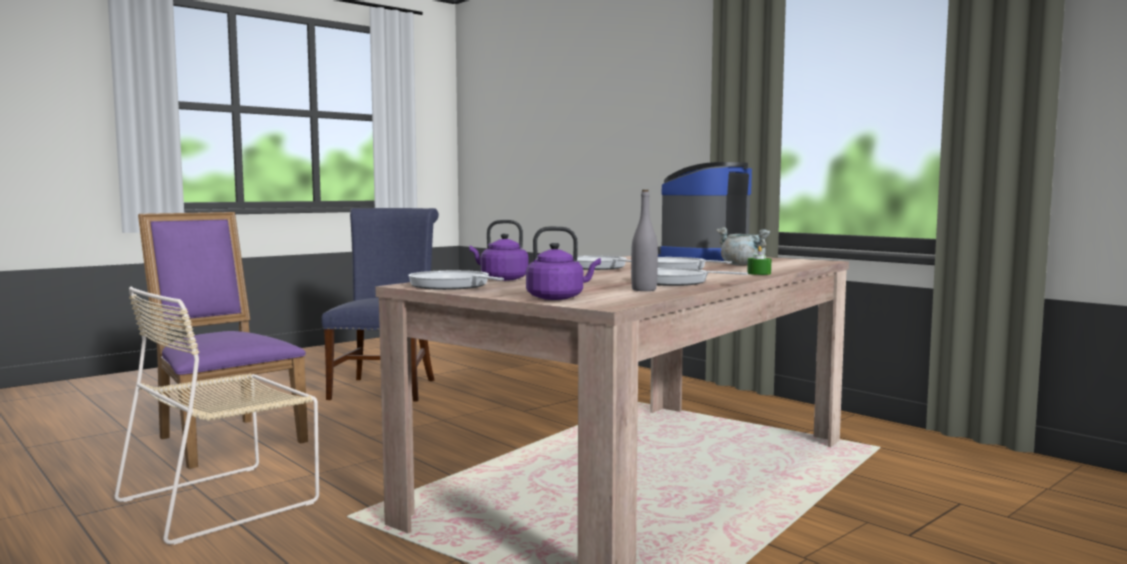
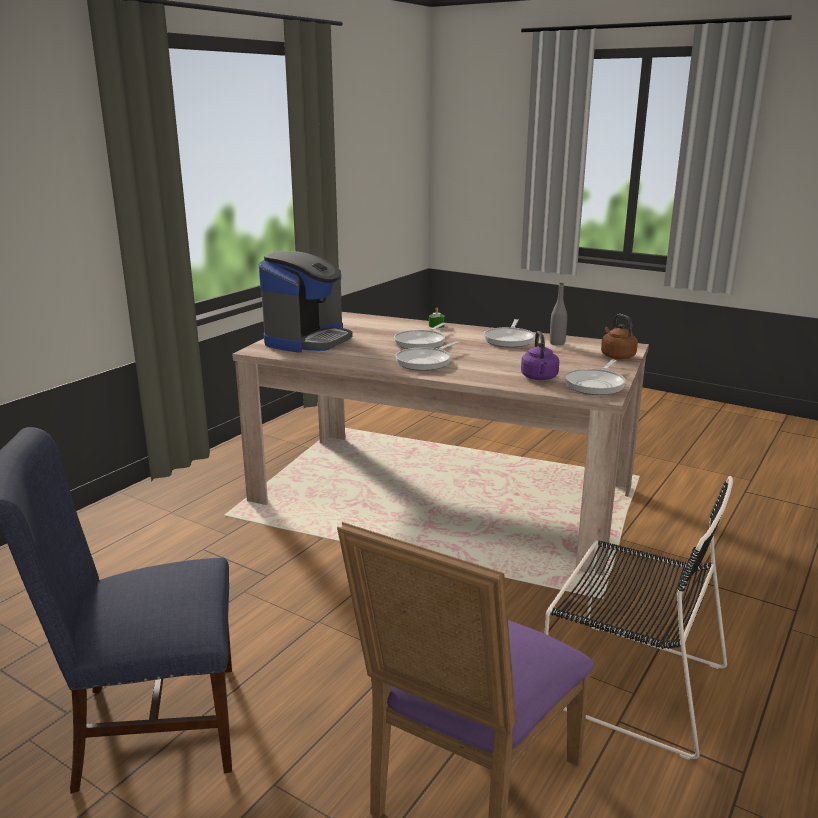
camera: 105 degrees left, 15 degrees up
(224, 500) = (628, 682): beige chair -> black chair
(558, 298) = (616, 356): purple kettle -> brown kettle
(701, 257) = (307, 340): coffee machine -> coffee machine turned 90 degrees counterclockwise
(743, 265) = (377, 329): grey cooking pot -> none

